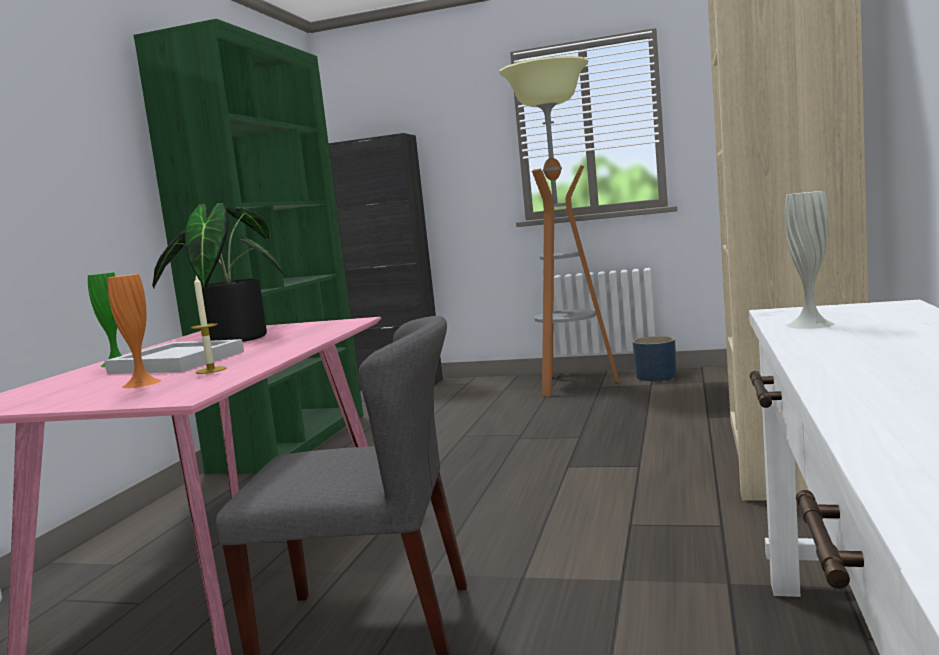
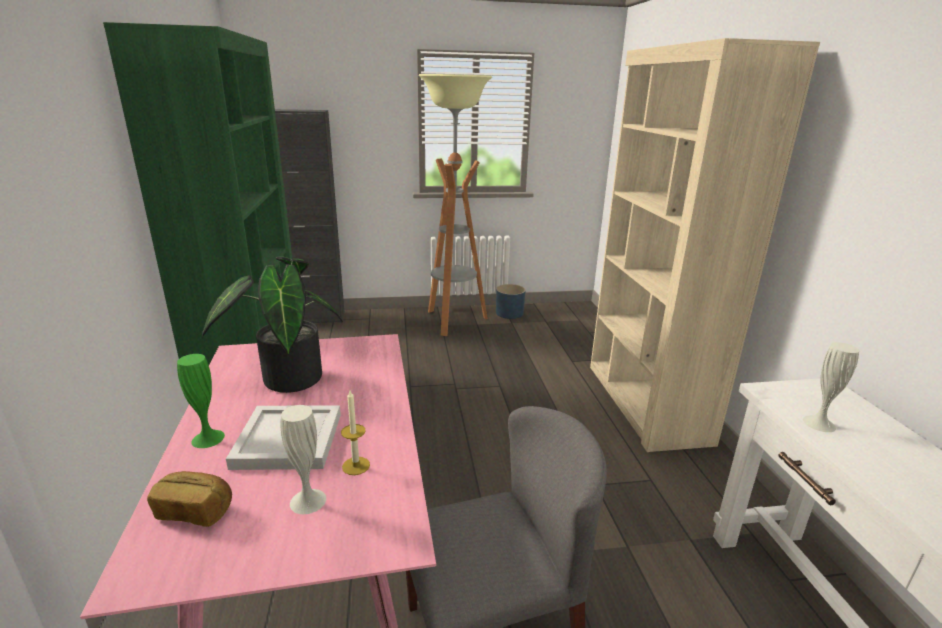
camera: 25 degrees left, 15 degrees up
(52, 388) = (195, 511): none -> bread
(141, 383) = (308, 501): orange vase -> white vase

